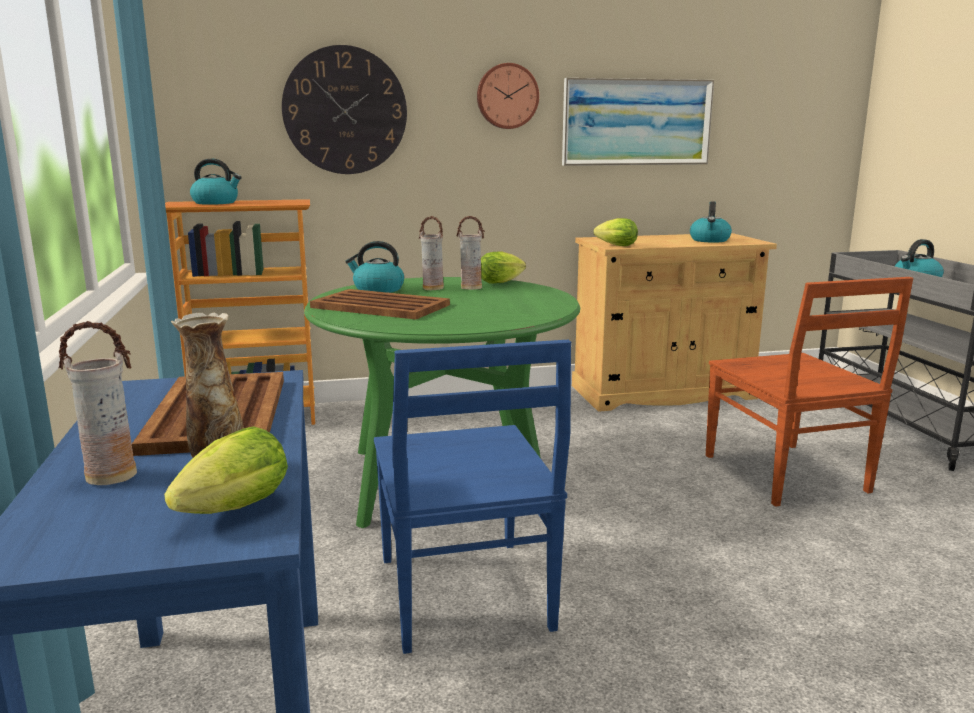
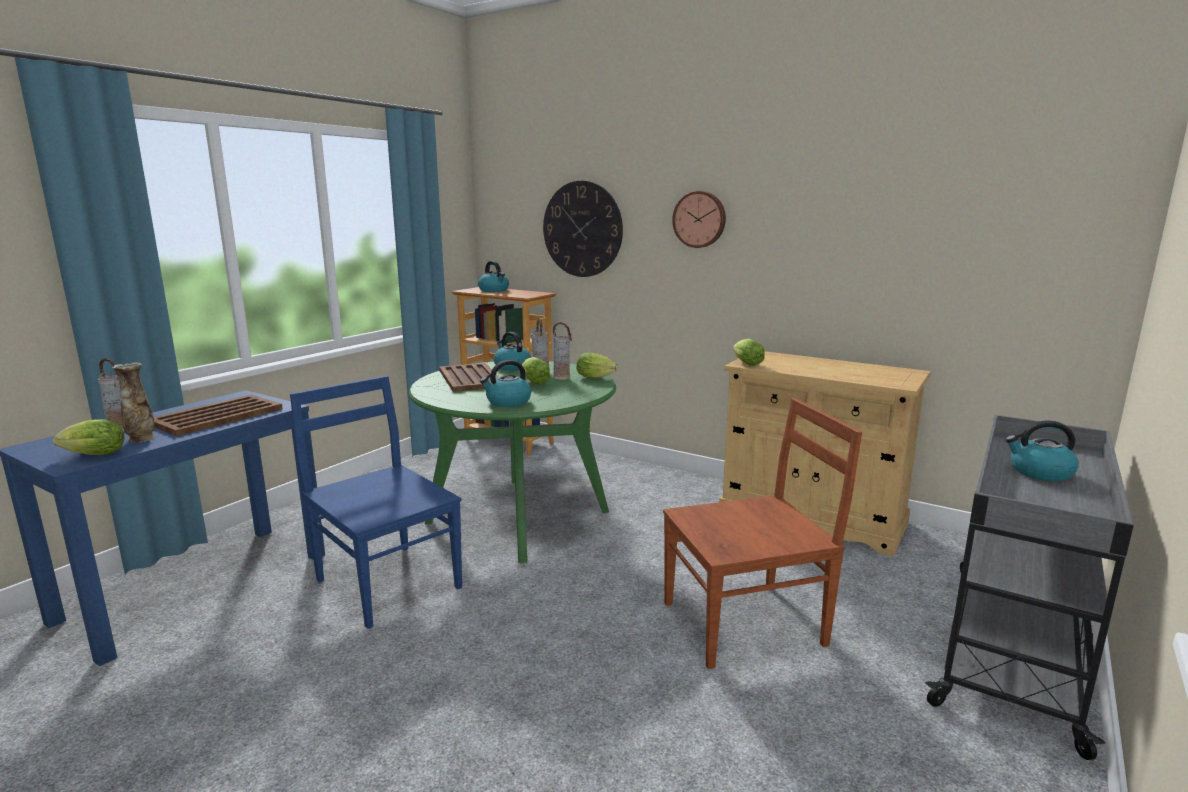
camera: 45 degrees right, 0 degrees up
(460, 296) = (533, 382): none -> lettuce
(464, 595) = (387, 582): blue chair -> blue chair turned 105 degrees clockwise
(636, 122) = (822, 246): picture -> none
(710, 240) = (860, 374): kettle -> kettle (508, 402)
(786, 475) = (747, 623): brown chair -> brown chair turned 135 degrees counterclockwise

